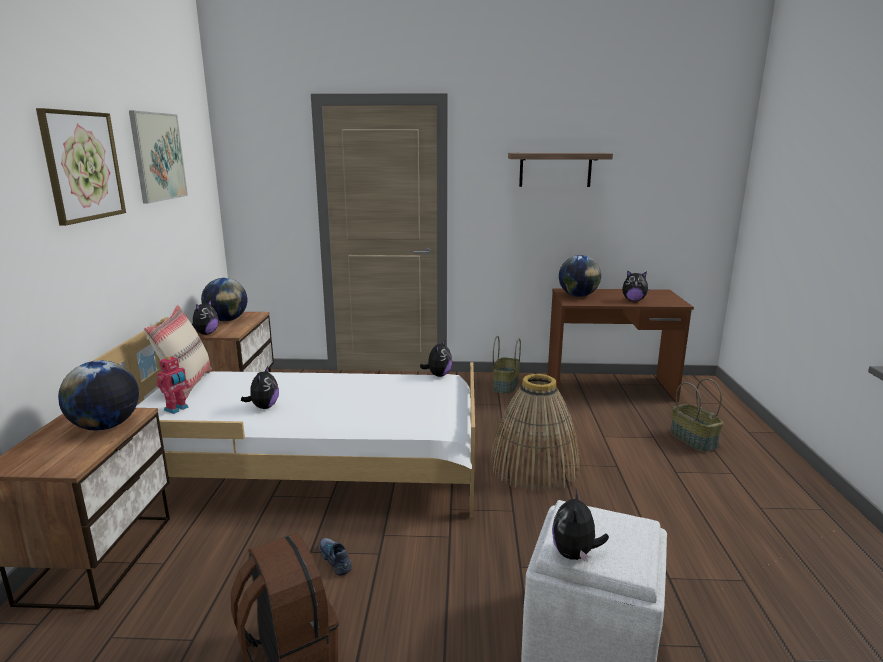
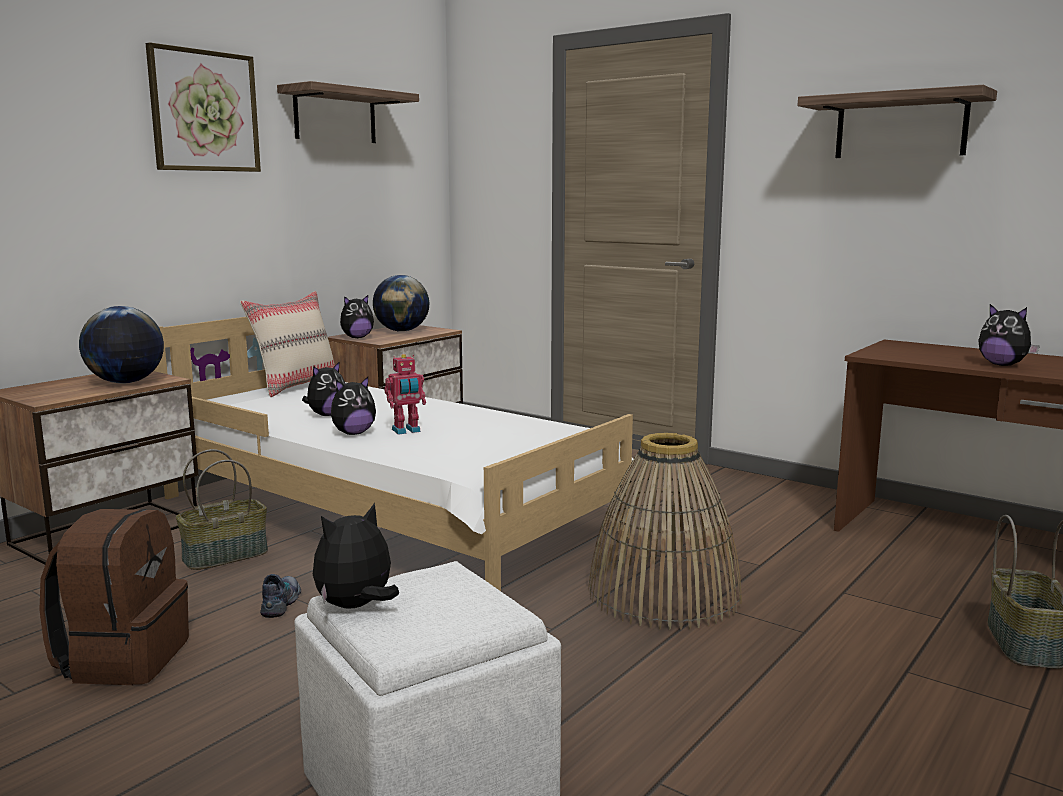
camera: 35 degrees right, 5 degrees down
(158, 156) = (335, 116): picture -> shelf
(177, 409) = (251, 402): toy robot -> toy robot (406, 431)
(438, 375) = (577, 425): plush toy -> plush toy (353, 433)
(505, 385) = (774, 497): basket -> basket (225, 555)
(578, 296) = (905, 350): globe -> none

